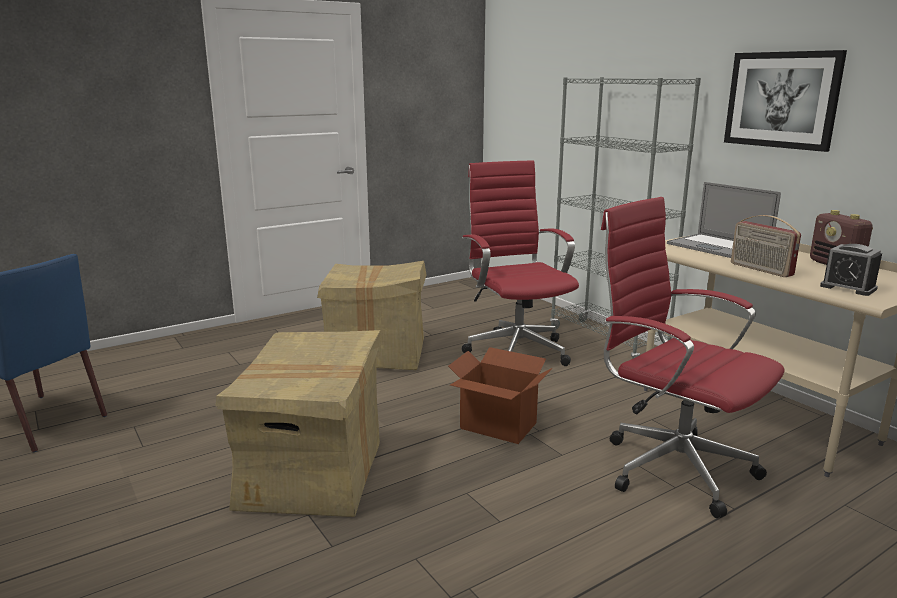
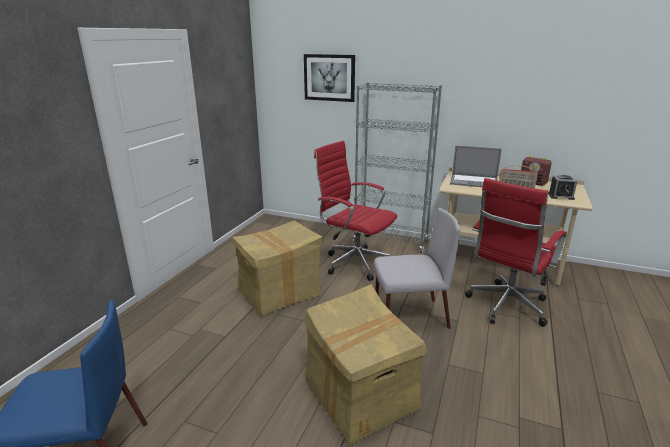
camera: 35 degrees left, 5 degrees up
(498, 426) = (409, 316): cardboard box -> grey chair
(671, 467) = (505, 307): red office chair -> red office chair turned 60 degrees counterclockwise
(781, 100) = (490, 98): picture -> picture (329, 77)

